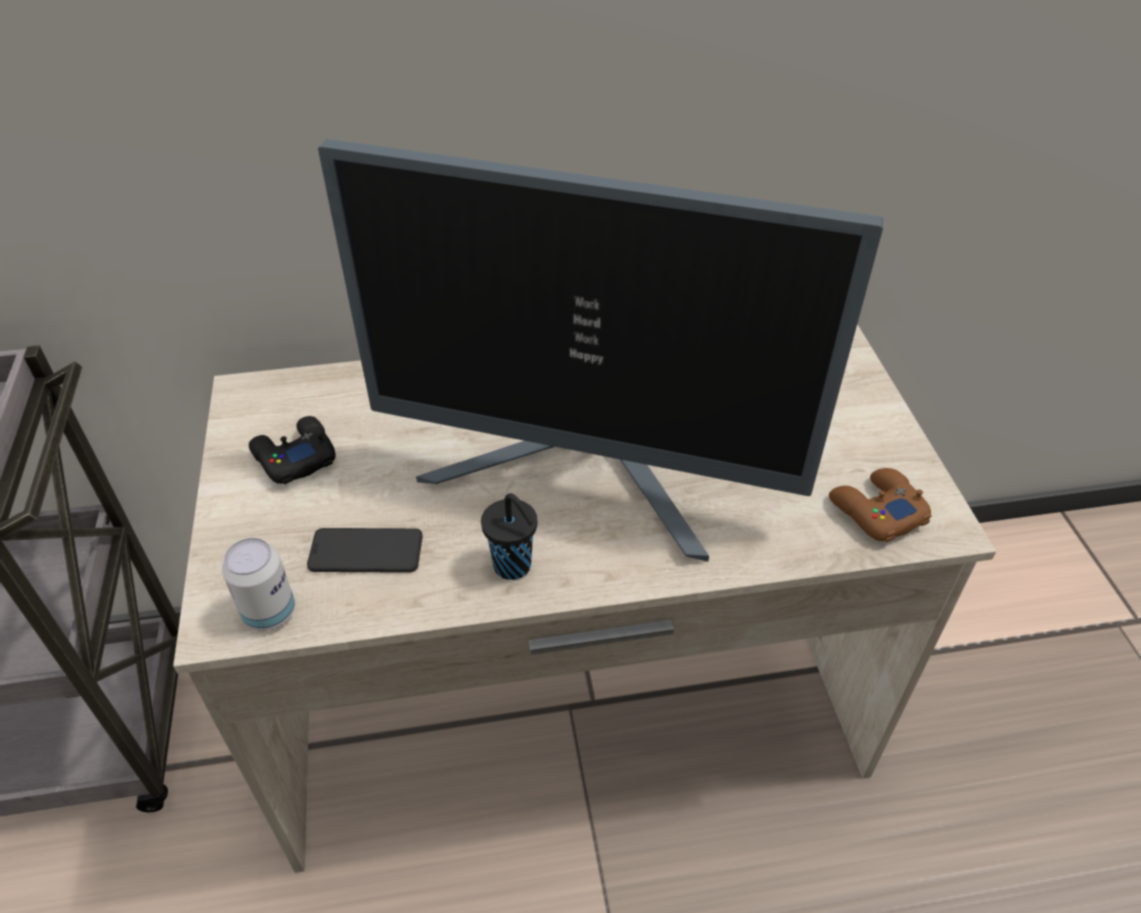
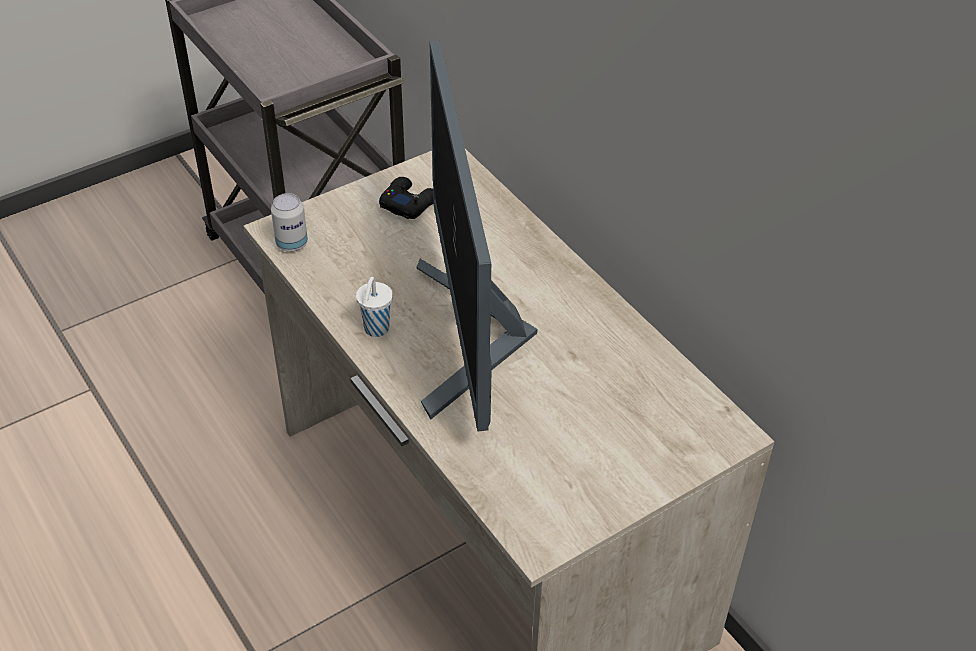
camera: 65 degrees right, 0 degrees up
(366, 551) = (353, 263): phone -> none
(514, 567) = (376, 329): black cup -> white cup
(876, 511) = (530, 501): brown game controller -> none

